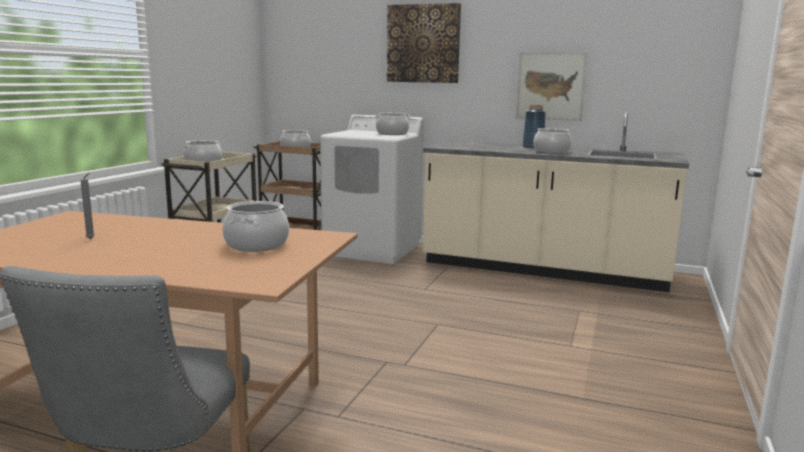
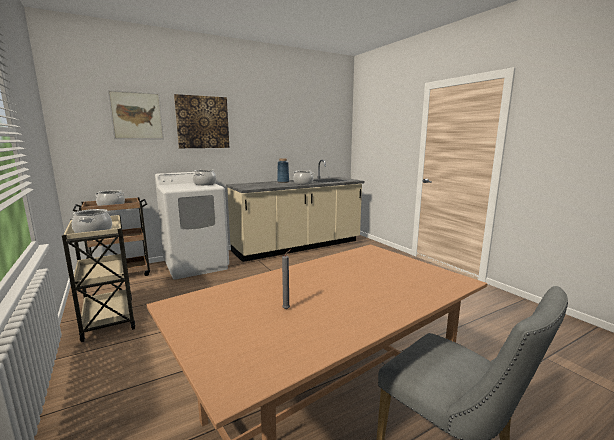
camera: 50 degrees left, 0 degrees up
(256, 245) = (372, 267): cooking pot -> none
(550, 86) = (280, 147): picture -> picture (136, 115)

